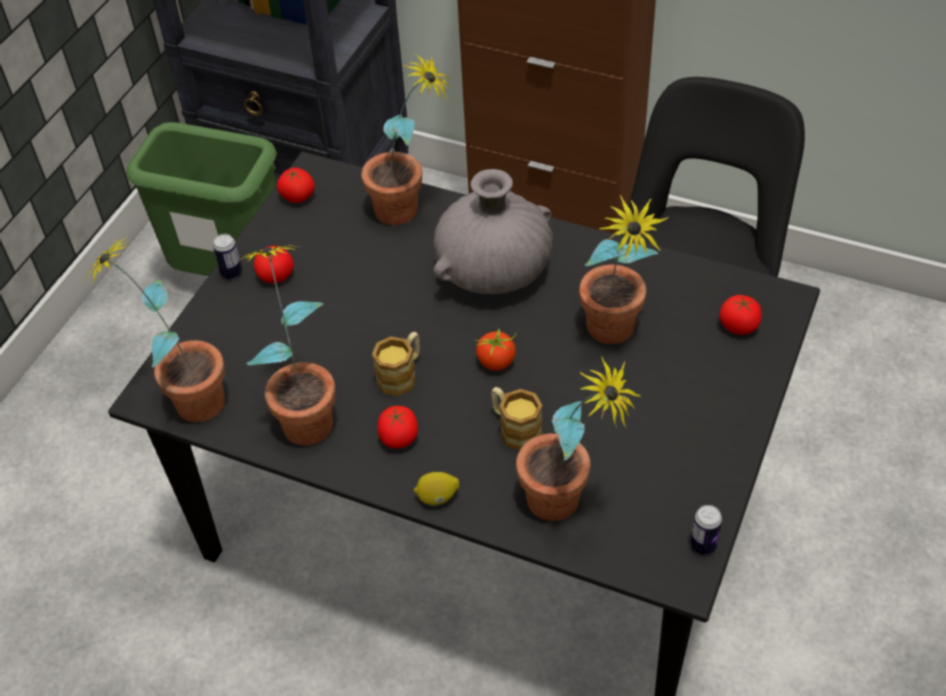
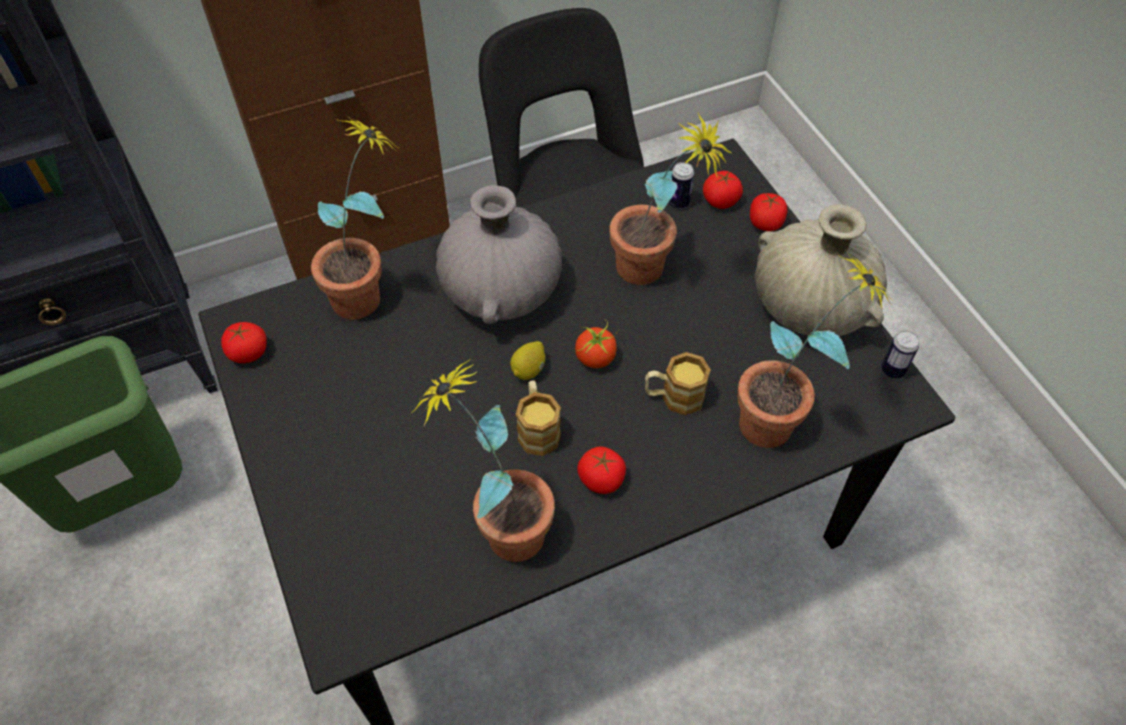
camera: 50 degrees left, 5 degrees up
(186, 398) = (377, 610): potted plant -> none
(231, 273) = (272, 466): can -> can (678, 202)
(276, 275) = (319, 435): tomato -> tomato (765, 223)
(437, 497) = (690, 499): lemon -> lemon (529, 370)
(703, 451) = (810, 306): none -> beige vase

